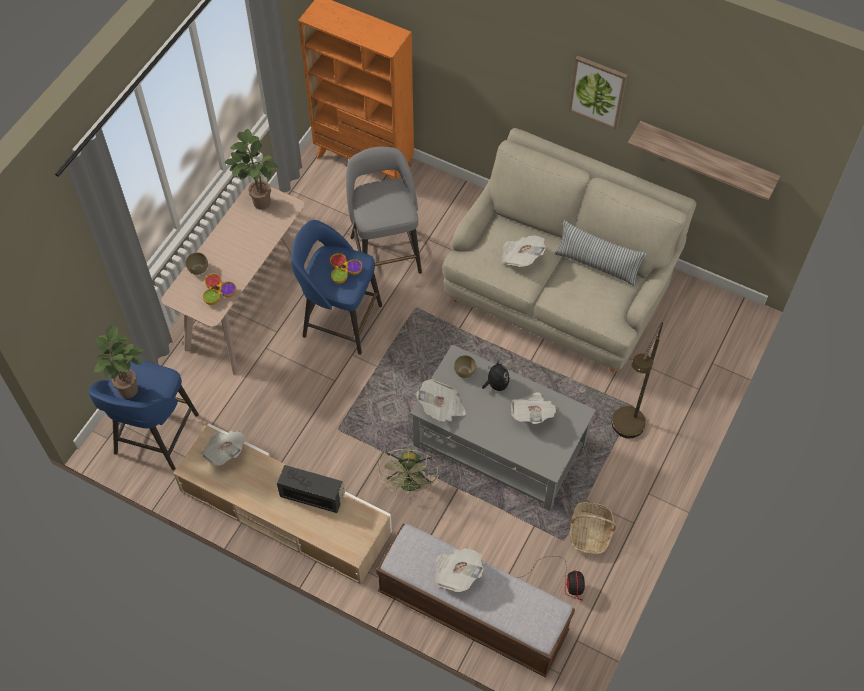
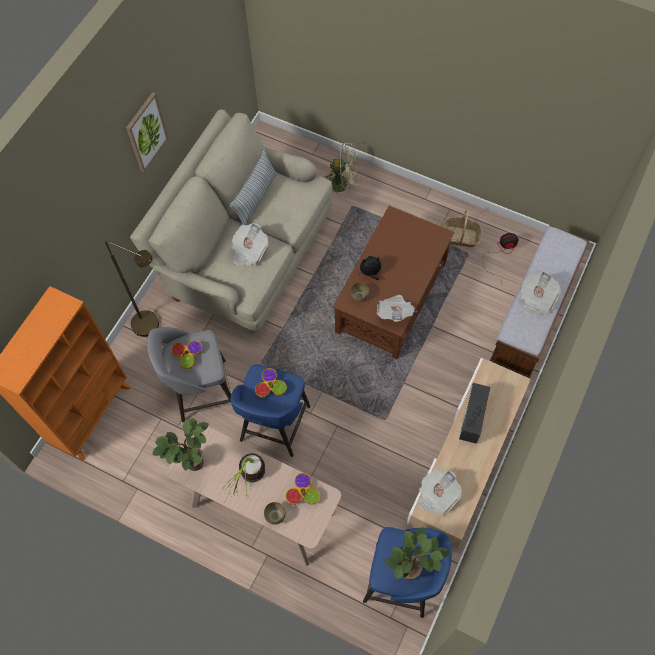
camera: 90 degrees left, 5 degrees up
(233, 247) = (249, 485): none -> potted plant
(386, 198) = (187, 355): none -> bowl
(411, 485) = (432, 360): green fan -> green fan (343, 183)
(500, 445) = (392, 296): grey coffee table -> brown coffee table
(532, 413) = (395, 247): newspaper -> none
(625, 431) = (374, 211): brown floor lamp -> brown floor lamp (152, 326)
(706, 159) = (205, 77): shelf -> none

